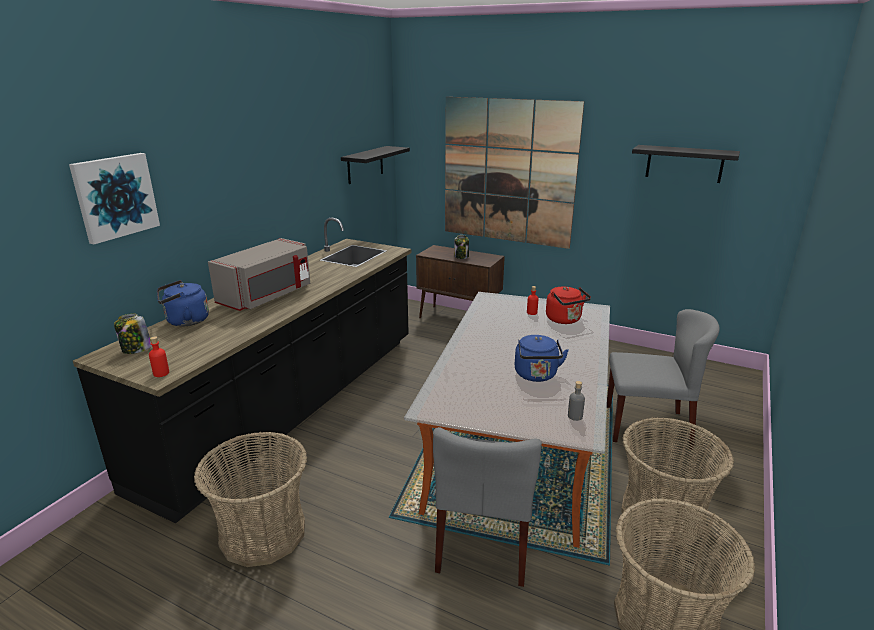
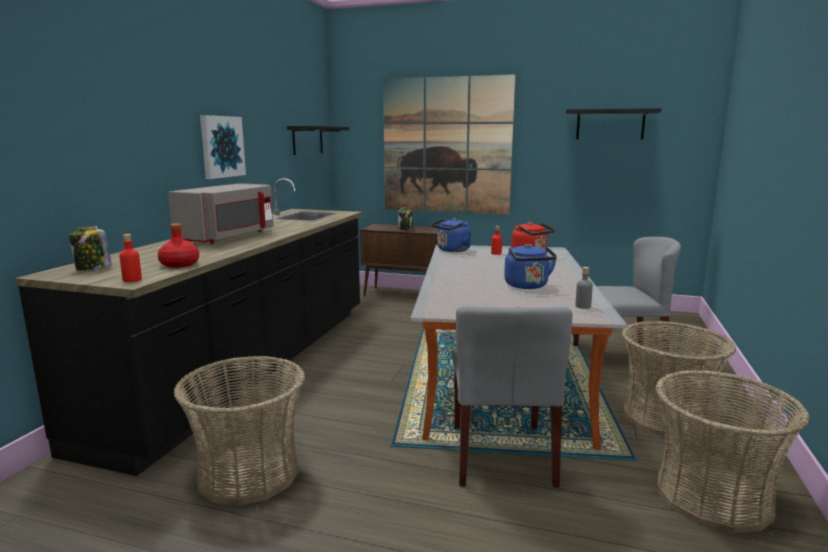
camera: 10 degrees left, 10 degrees down
(115, 196) = (74, 102): picture -> picture (221, 146)
(185, 321) = (143, 252): blue kettle -> blue kettle (452, 250)
(208, 348) = (180, 264): none -> red bottle

